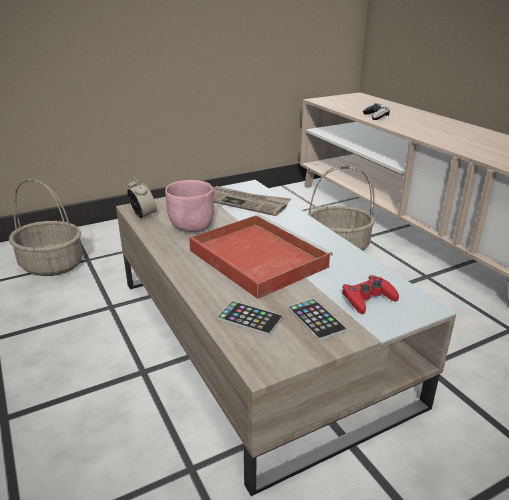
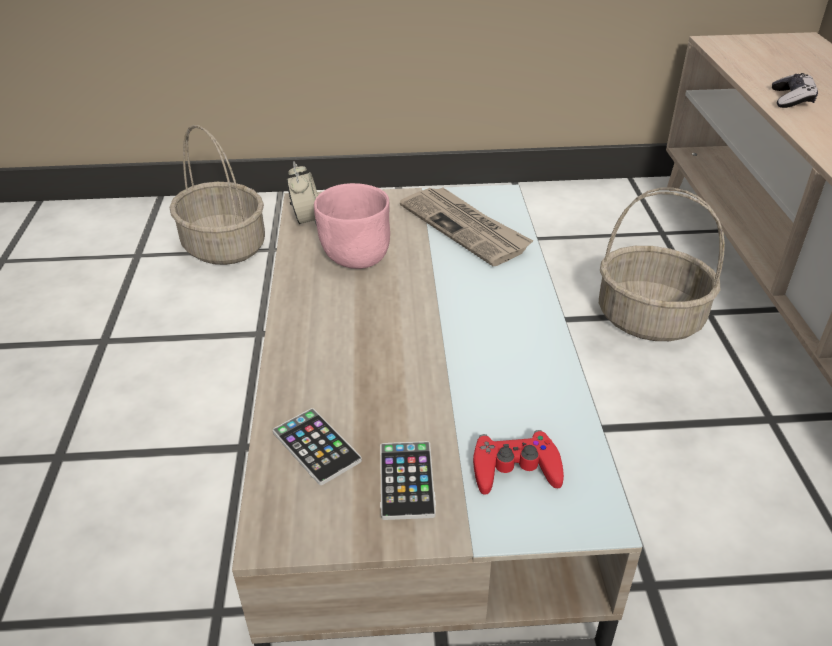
camera: 25 degrees right, 10 degrees up
(255, 257) = (405, 339): red tray -> none

